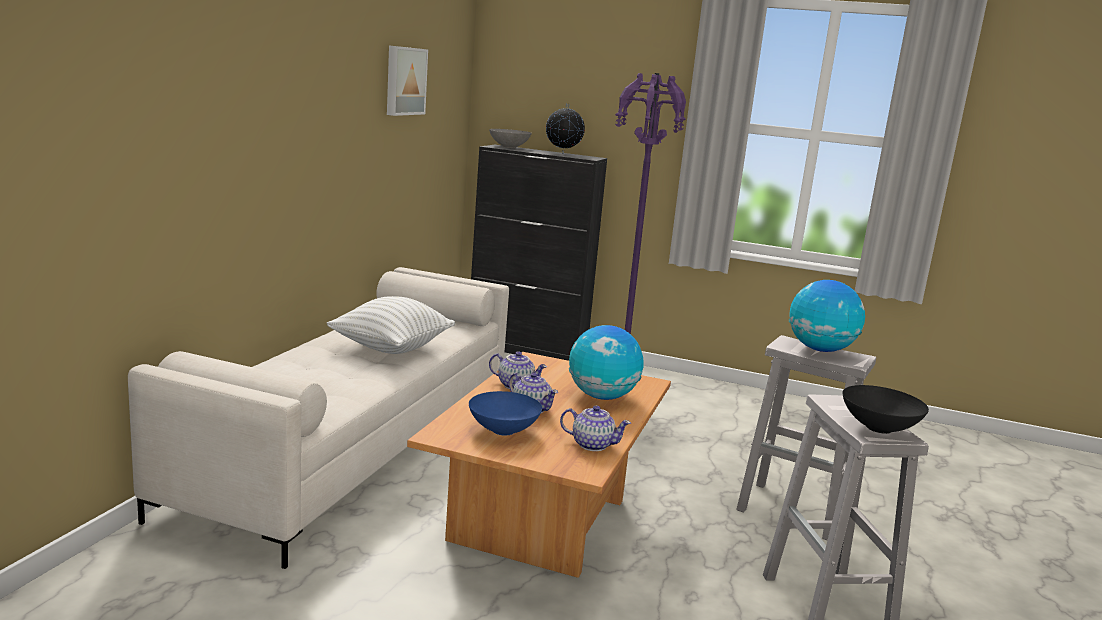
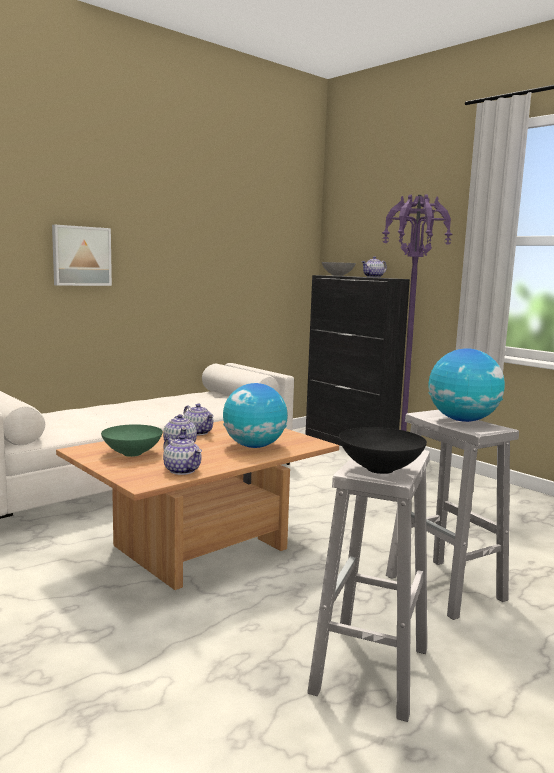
camera: 30 degrees right, 5 degrees down
(391, 348) = (167, 409): white pillow -> none
(404, 81) = (234, 222): picture -> picture (81, 256)
(502, 430) = (132, 453): blue bowl -> green bowl
(563, 153) = (373, 277): globe -> teapot

